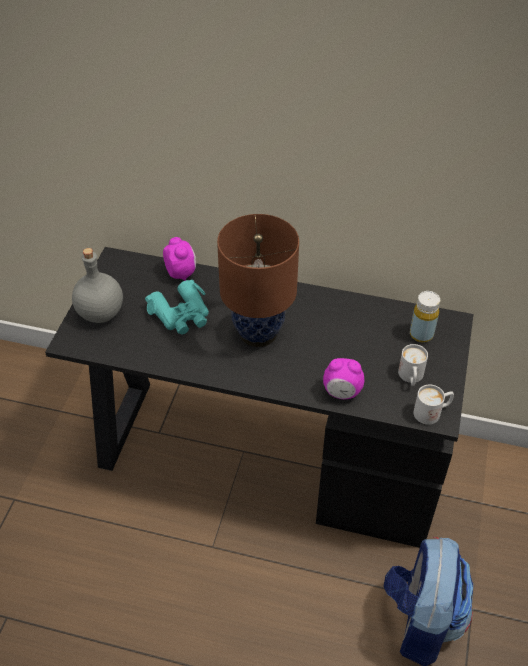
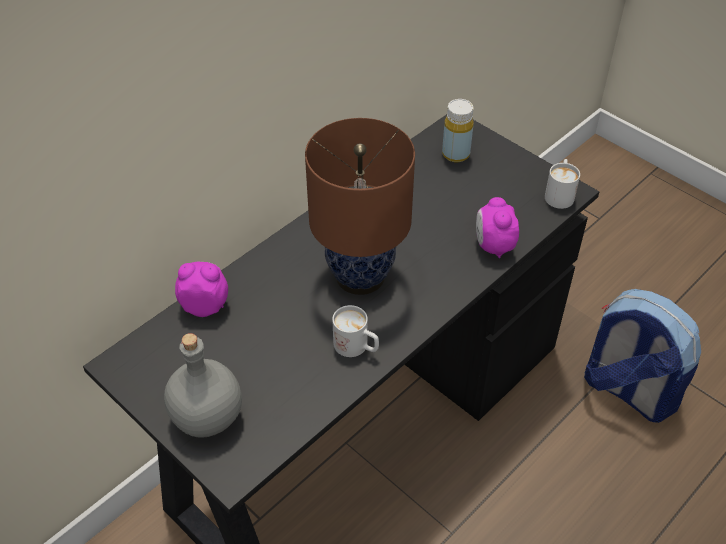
camera: 60 degrees left, 0 degrees up
(181, 314) = (277, 334): turquoise binoculars -> none
(342, 392) = (493, 246): alarm clock -> alarm clock turned 135 degrees clockwise
(411, 378) = (507, 187): white mug -> white mug (357, 347)

